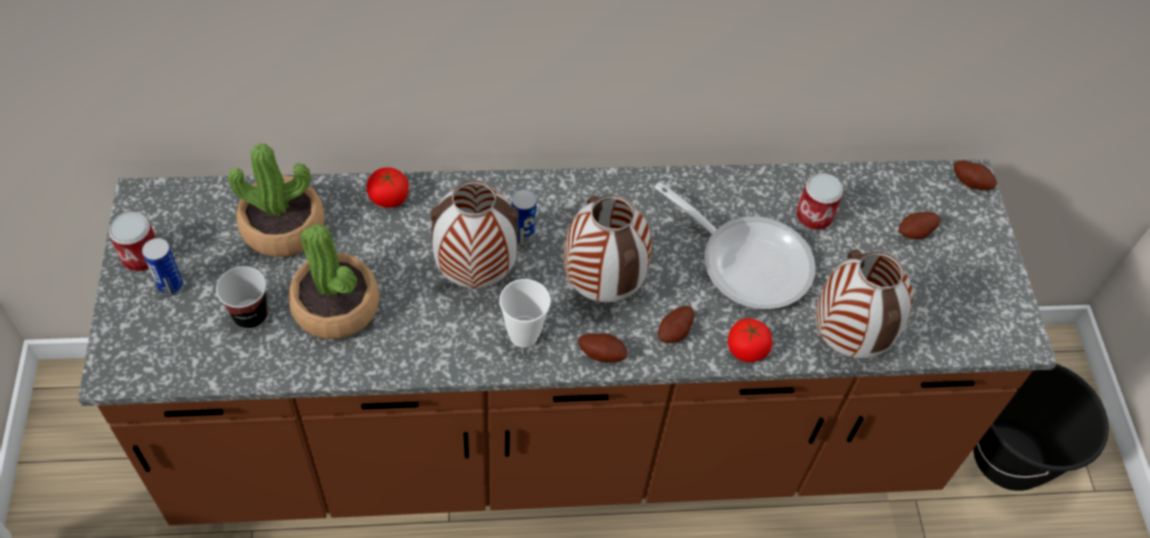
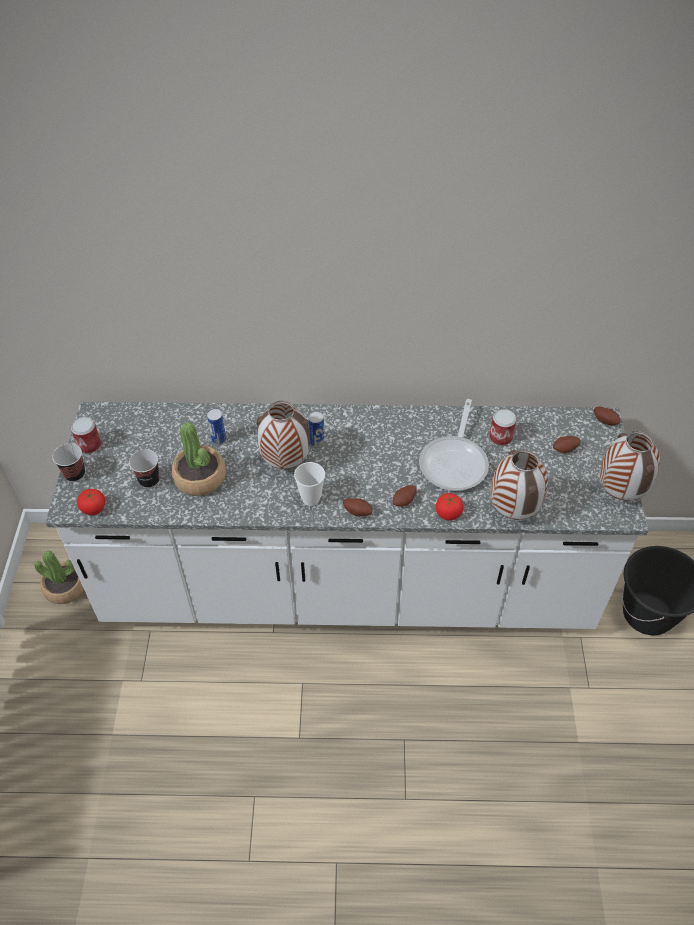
camera: 10 degrees right, 5 degrees down
(121, 310) = (75, 474): none -> cup
(170, 286) = (104, 462): can -> can (219, 440)
(283, 227) = (174, 432): potted plant -> potted plant (65, 587)
(388, 198) = (238, 417): tomato -> tomato (93, 508)
(558, 439) = (347, 586): brown counter -> white counter
(601, 287) = (361, 473): vase -> vase (618, 493)
(747, 261) = (455, 462): frying pan -> frying pan turned 60 degrees clockwise

